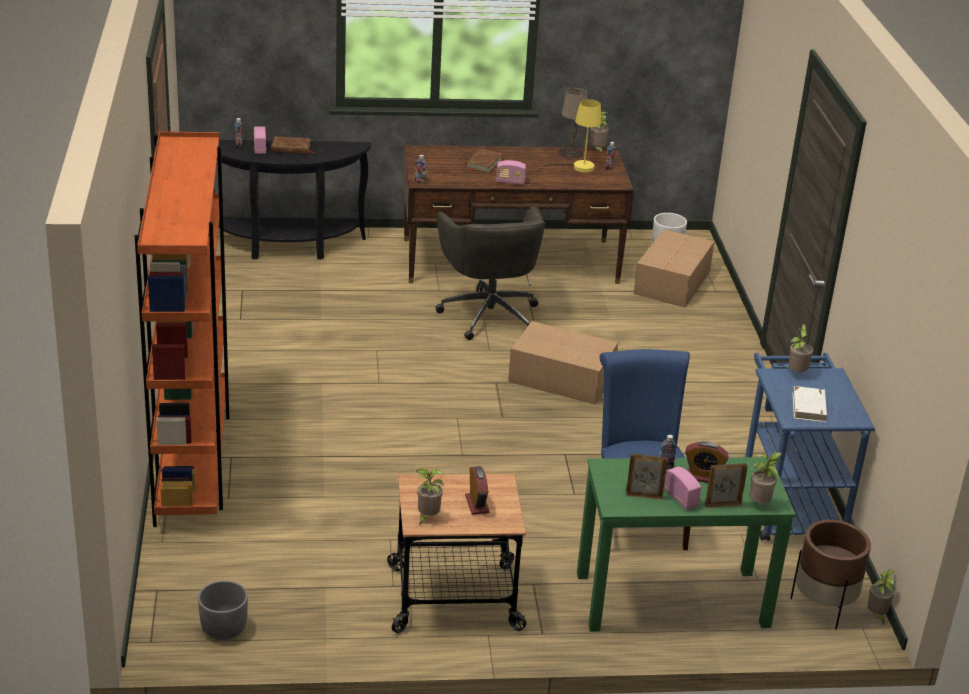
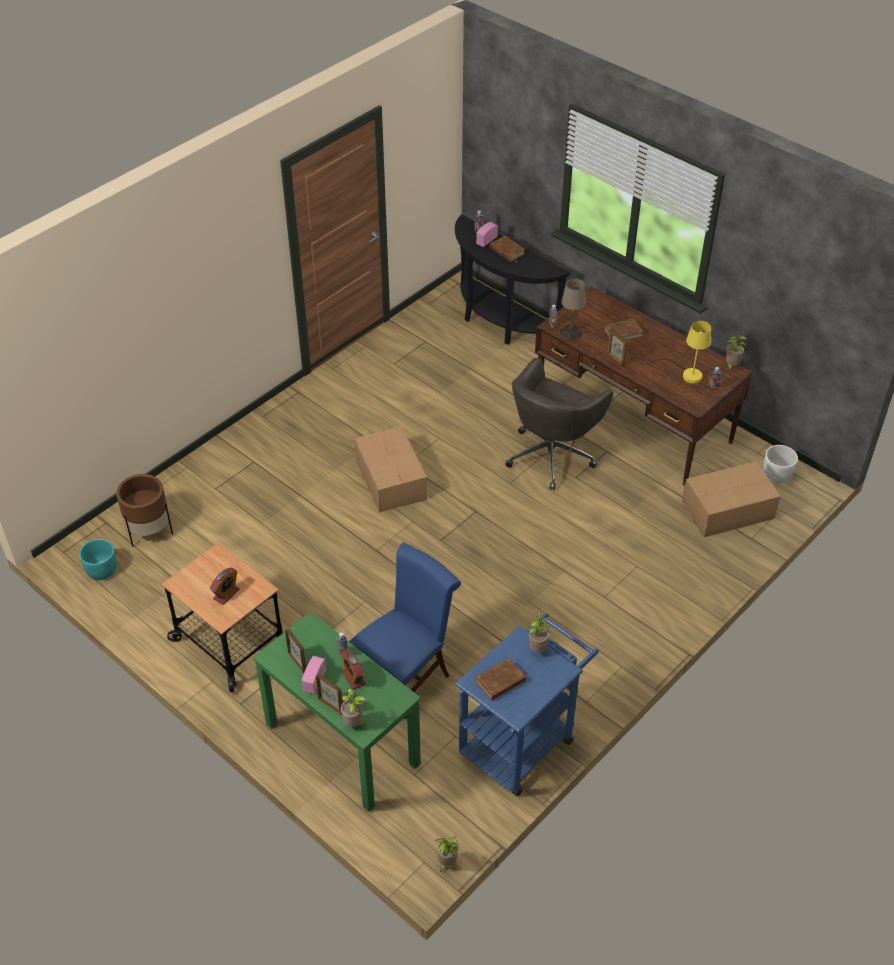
camera: 50 degrees right, 15 degrees up
(193, 461) = (231, 451): orange bookcase -> none
(223, 628) = (102, 570): grey planter -> turquoise planter
(427, 517) = (189, 582): potted plant -> none
(510, 182) = (615, 360): radio -> picture frame
(560, 377) = (523, 535): cardboard box -> cardboard box (391, 478)
(570, 153) = (705, 357): beige table lamp -> beige table lamp (570, 332)
(809, 407) = (500, 681): white book -> brown book
(823, 607) = (423, 827): brown planter -> brown planter (149, 532)

